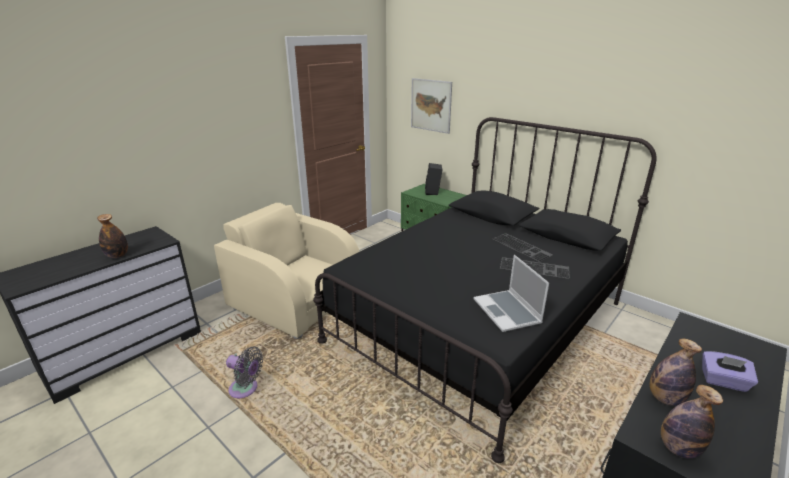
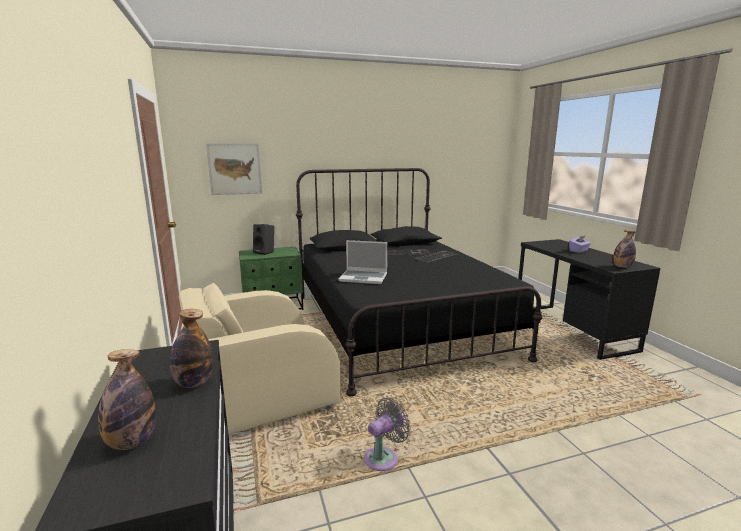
camera: 60 degrees left, 10 degrees down
(508, 312) = (481, 272): laptop -> laptop (364, 278)
(665, 398) = (588, 260): bottle -> bottle (131, 442)

